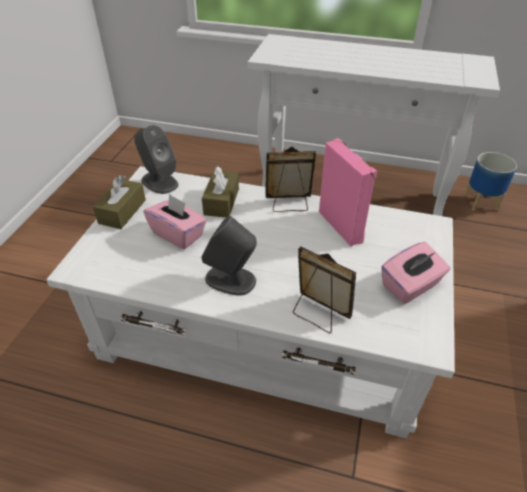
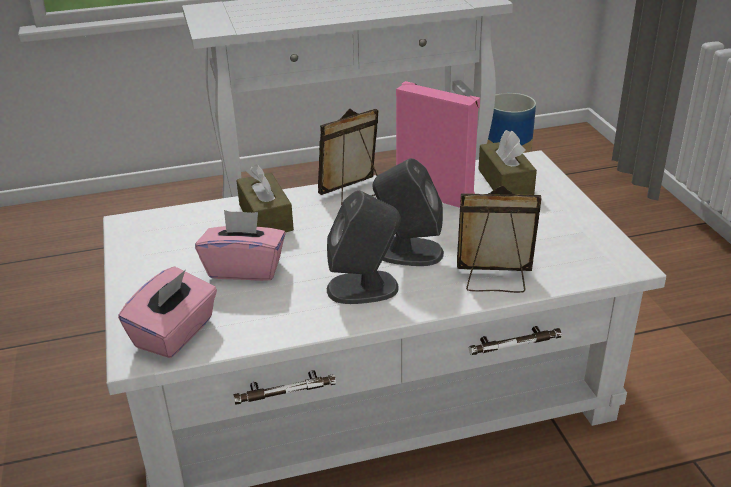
camera: 30 degrees left, 10 degrees down
(122, 211) = (137, 272): brown tissue box -> brown tissue box (505, 182)
(159, 182) = (154, 224): grey speaker -> grey speaker (408, 252)
(410, 286) = (560, 222): pink tissue box -> pink tissue box (175, 333)

